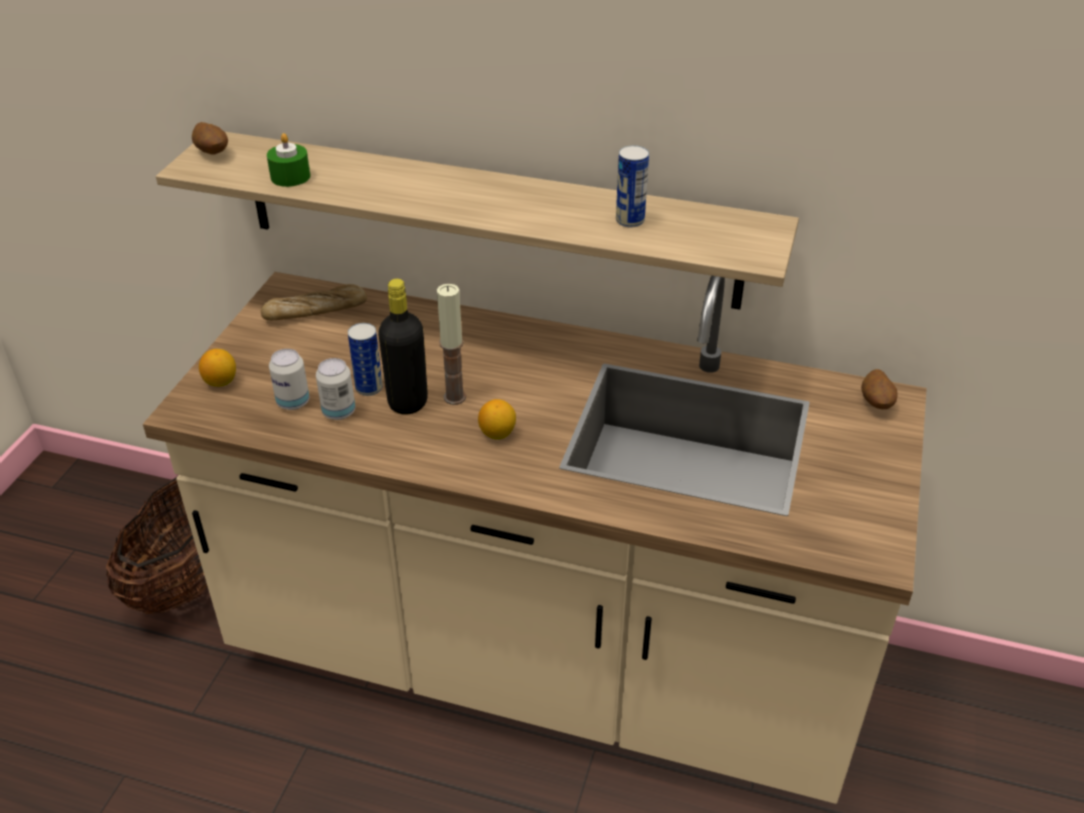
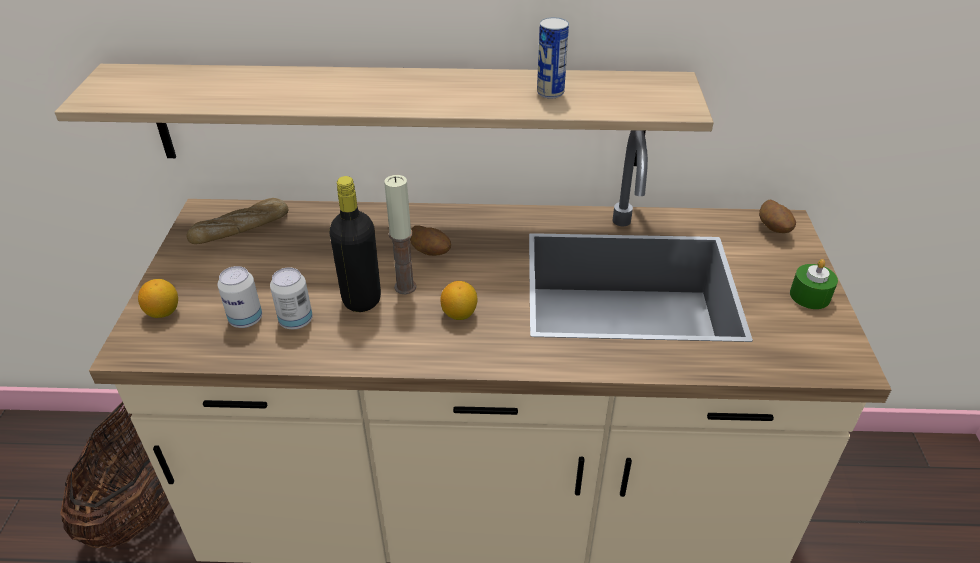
camera: 15 degrees left, 0 degrees up
(213, 153) = (111, 83): potato -> potato (431, 253)
(290, 176) = (201, 95): green candle -> green candle (809, 296)
(369, 388) = (318, 292): can -> none

